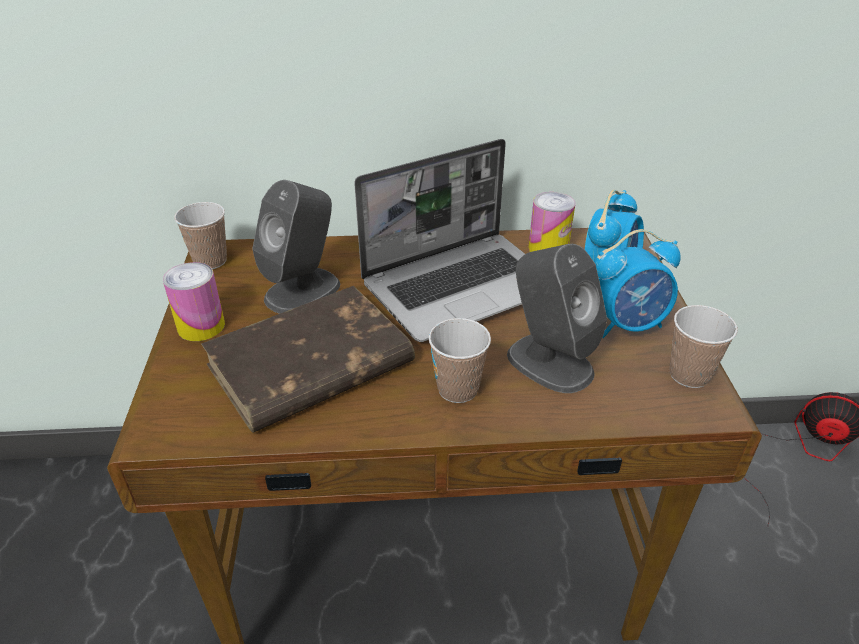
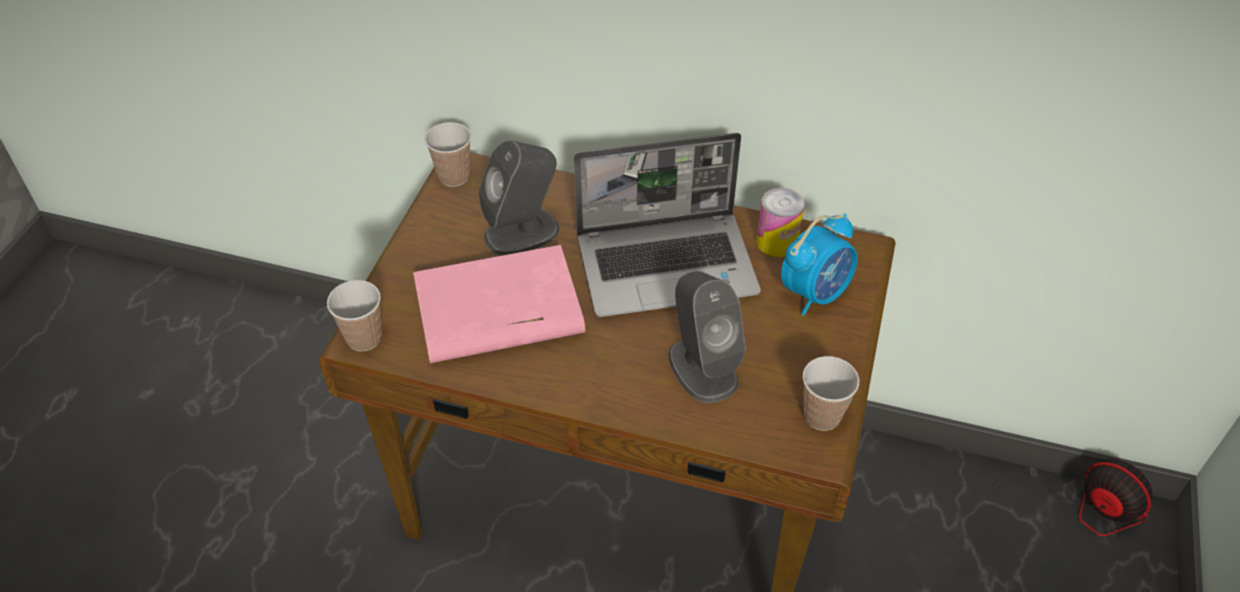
camera: 20 degrees right, 10 degrees up
(201, 326) = (423, 248): can -> none
(308, 365) = (497, 312): brown book -> pink book
(457, 389) = (609, 371): cup -> cup (364, 338)
(627, 324) = (799, 349): alarm clock -> none

